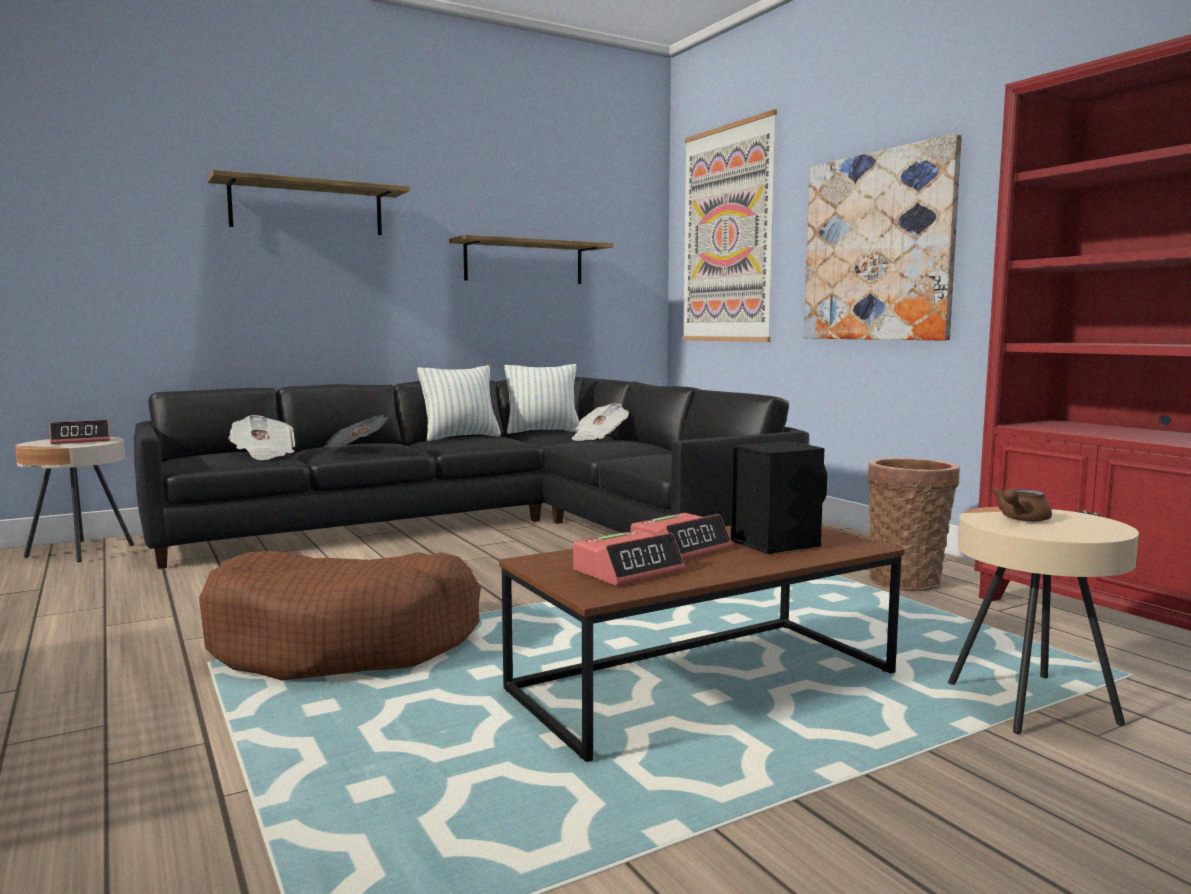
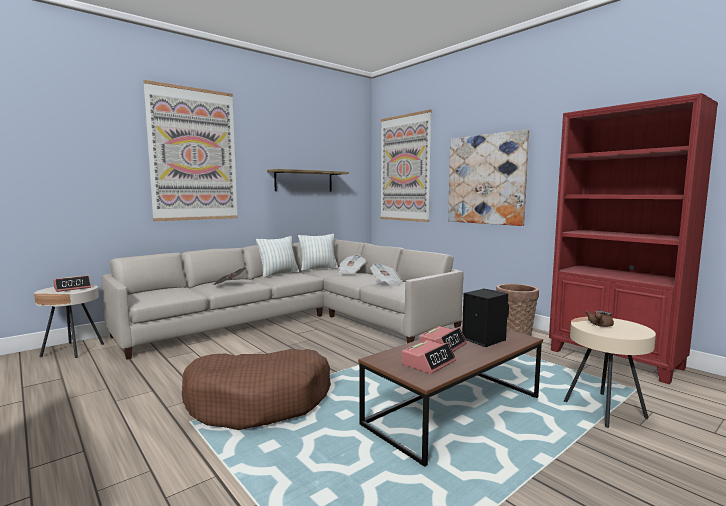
camera: 10 degrees left, 0 degrees up
(263, 455) = (180, 291): newspaper -> newspaper (386, 283)
(307, 208) = (194, 155): shelf -> picture
(492, 525) = (299, 320): black sofa -> beige sofa

